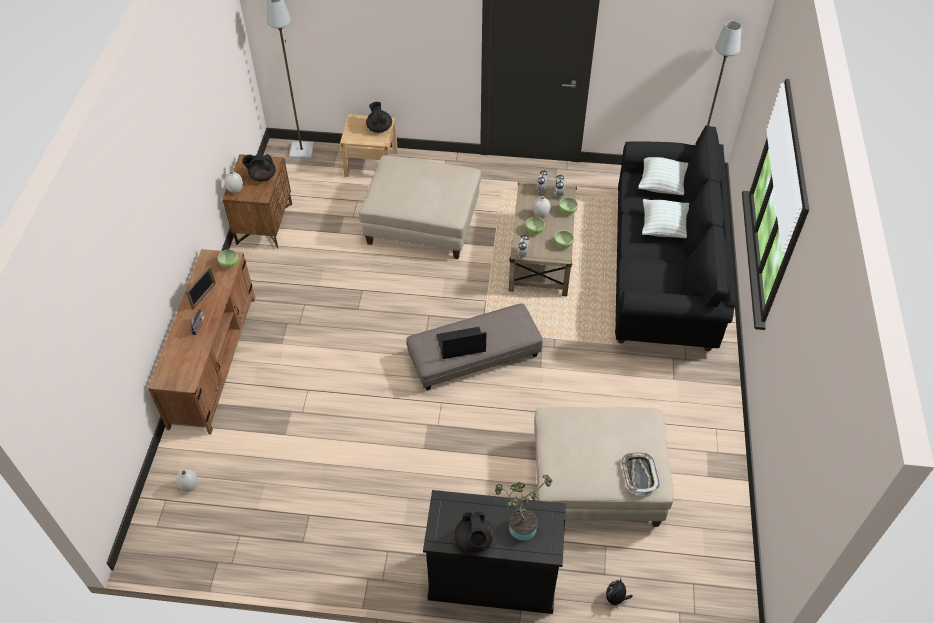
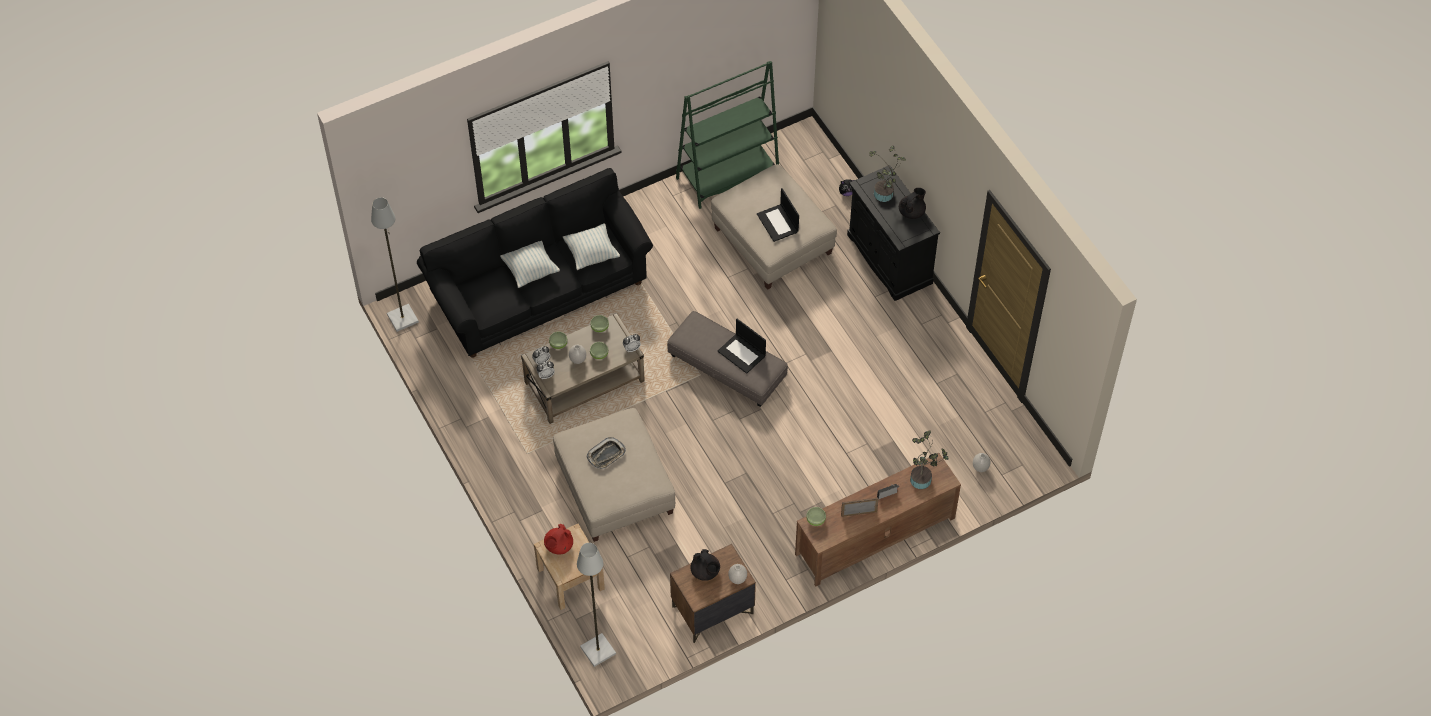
camera: 125 degrees left, 5 degrees up
(182, 362) = (923, 479): none -> potted plant
(379, 128) = (558, 546): black teapot -> red teapot
(582, 443) = (778, 223): none -> laptop
(639, 474) = (776, 184): tray -> tray (606, 455)
(661, 185) = (480, 292): pillow -> pillow (591, 254)
(713, 493) = (728, 176): none -> green bookcase

